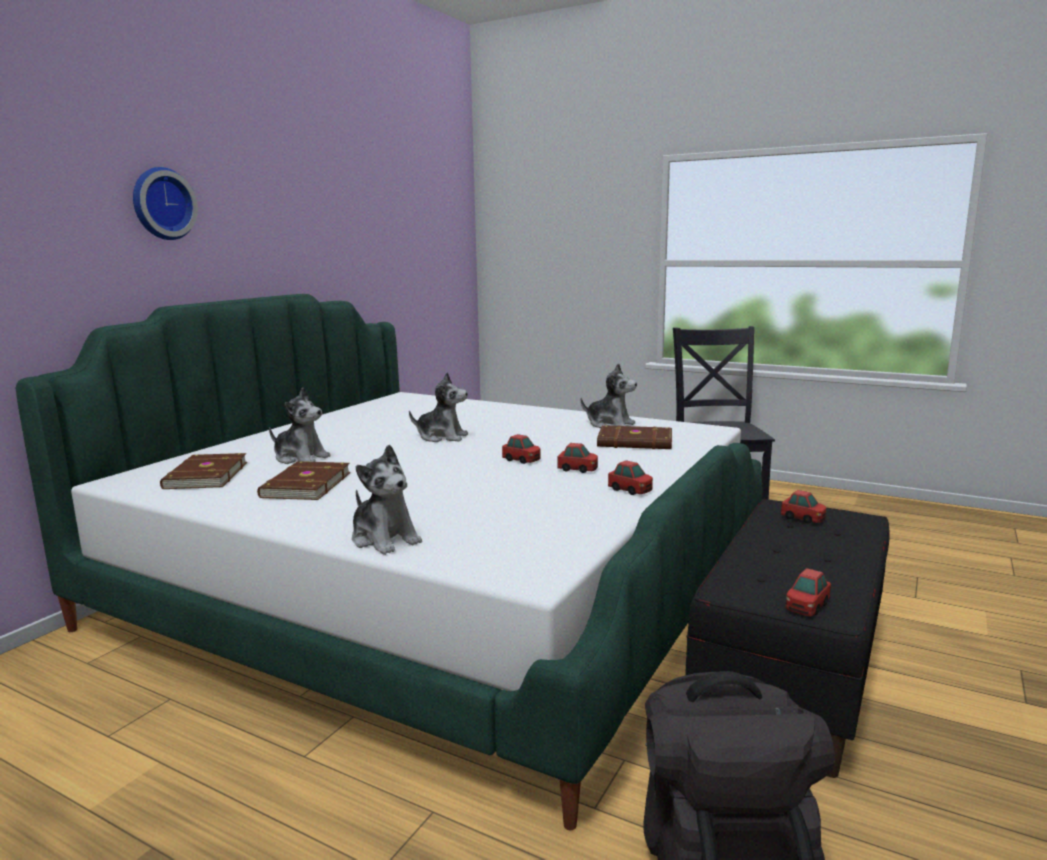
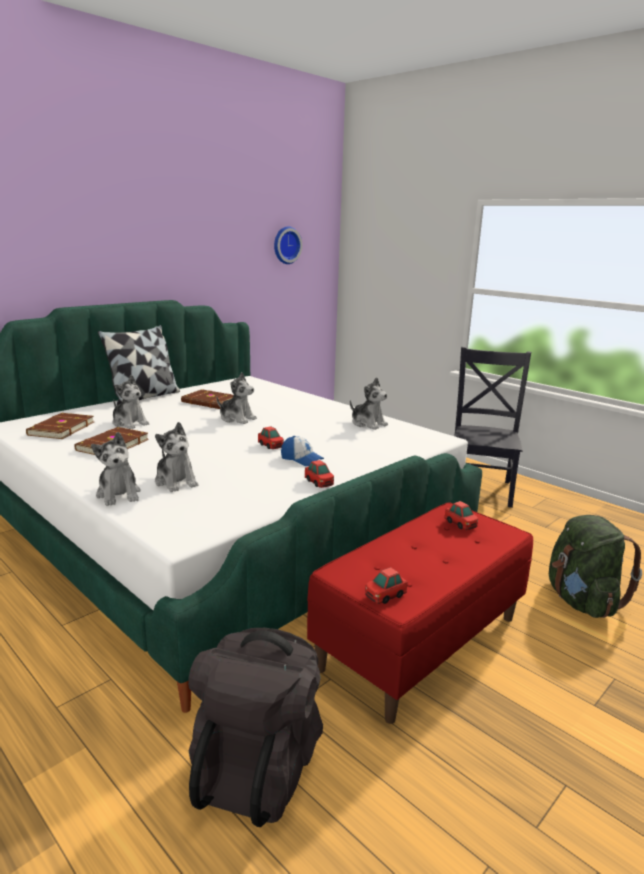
camera: 15 degrees right, 5 degrees up
(161, 204) = (63, 235): wall clock -> wall clock (285, 245)
(285, 427) = (144, 397): none -> pillow
(446, 514) = (176, 481): none -> plush toy
(578, 469) = (301, 459): toy car -> cap
(635, 442) = (369, 442): brown book -> brown book (210, 402)
(790, 675) = (420, 642): black bench -> red bench
(920, 596) = (581, 601): none -> green backpack

